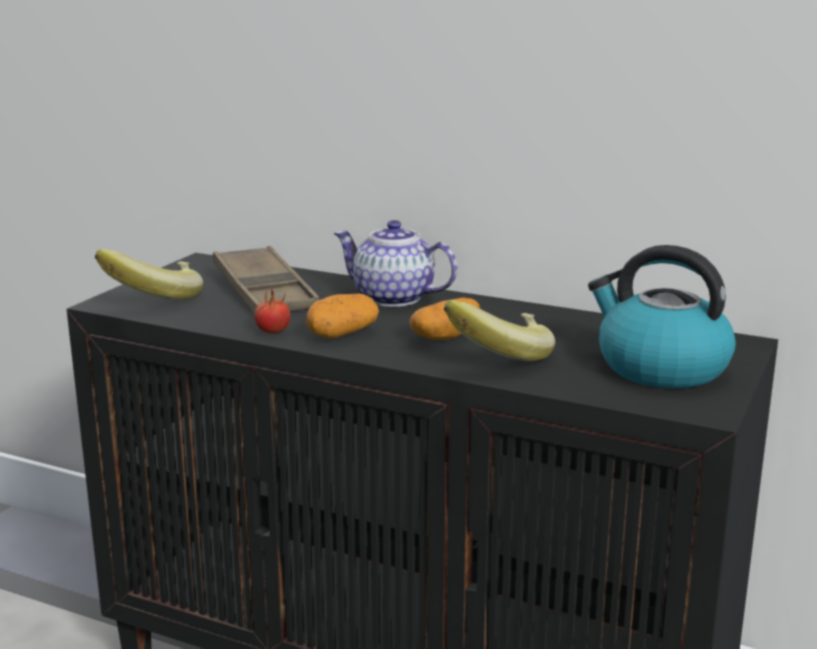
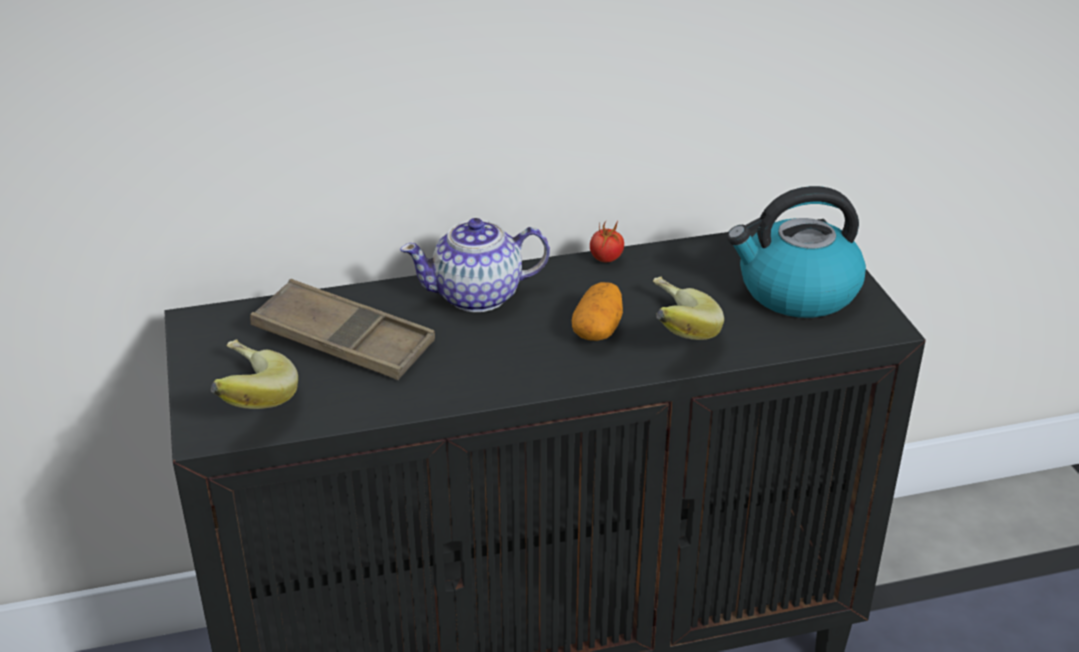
camera: 40 degrees left, 15 degrees up
(272, 332) = (443, 393): tomato -> tomato (606, 259)
(342, 334) = (509, 367): potato -> none

